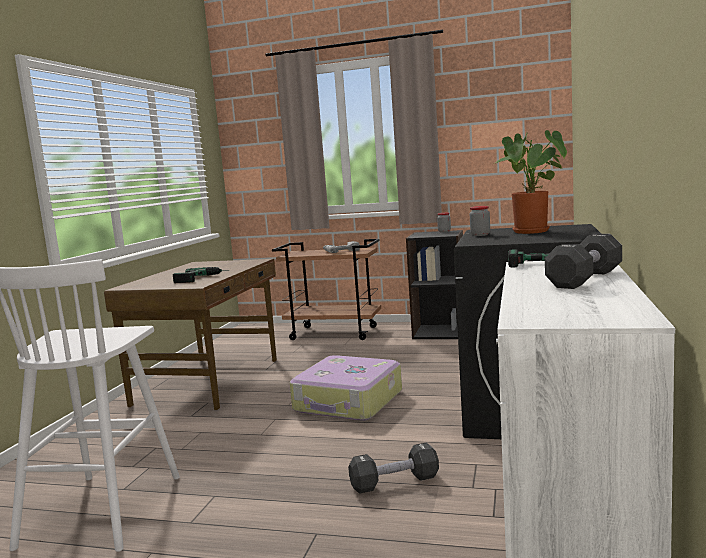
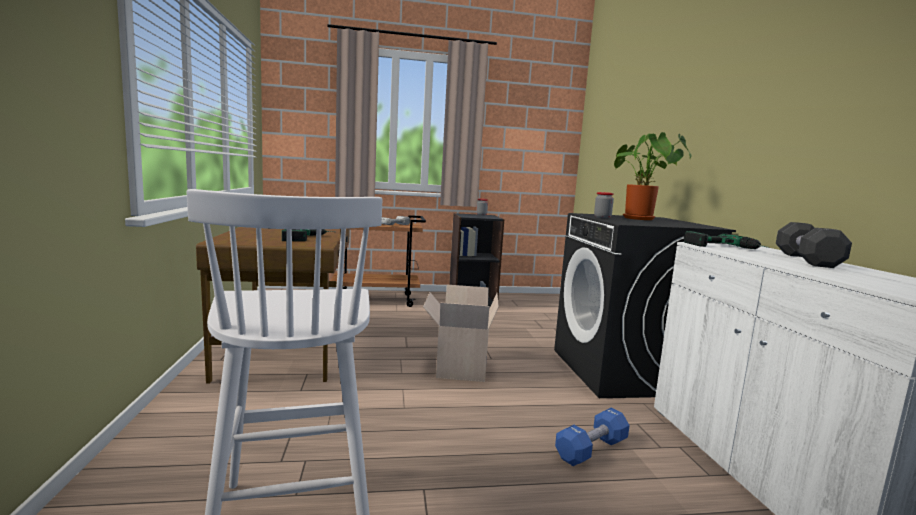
camera: 25 degrees left, 0 degrees up
(348, 402) = (459, 367): suitcase -> cardboard box
(394, 482) = (591, 449): black dumbbell -> blue dumbbell

